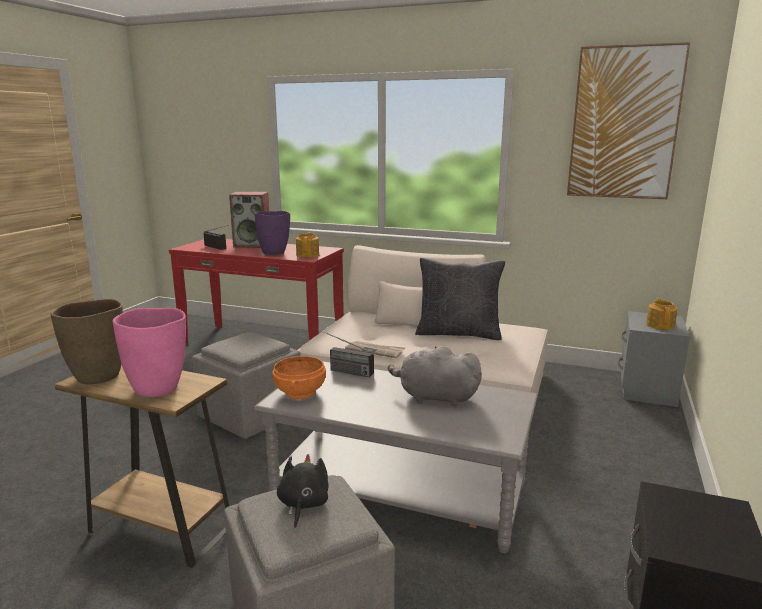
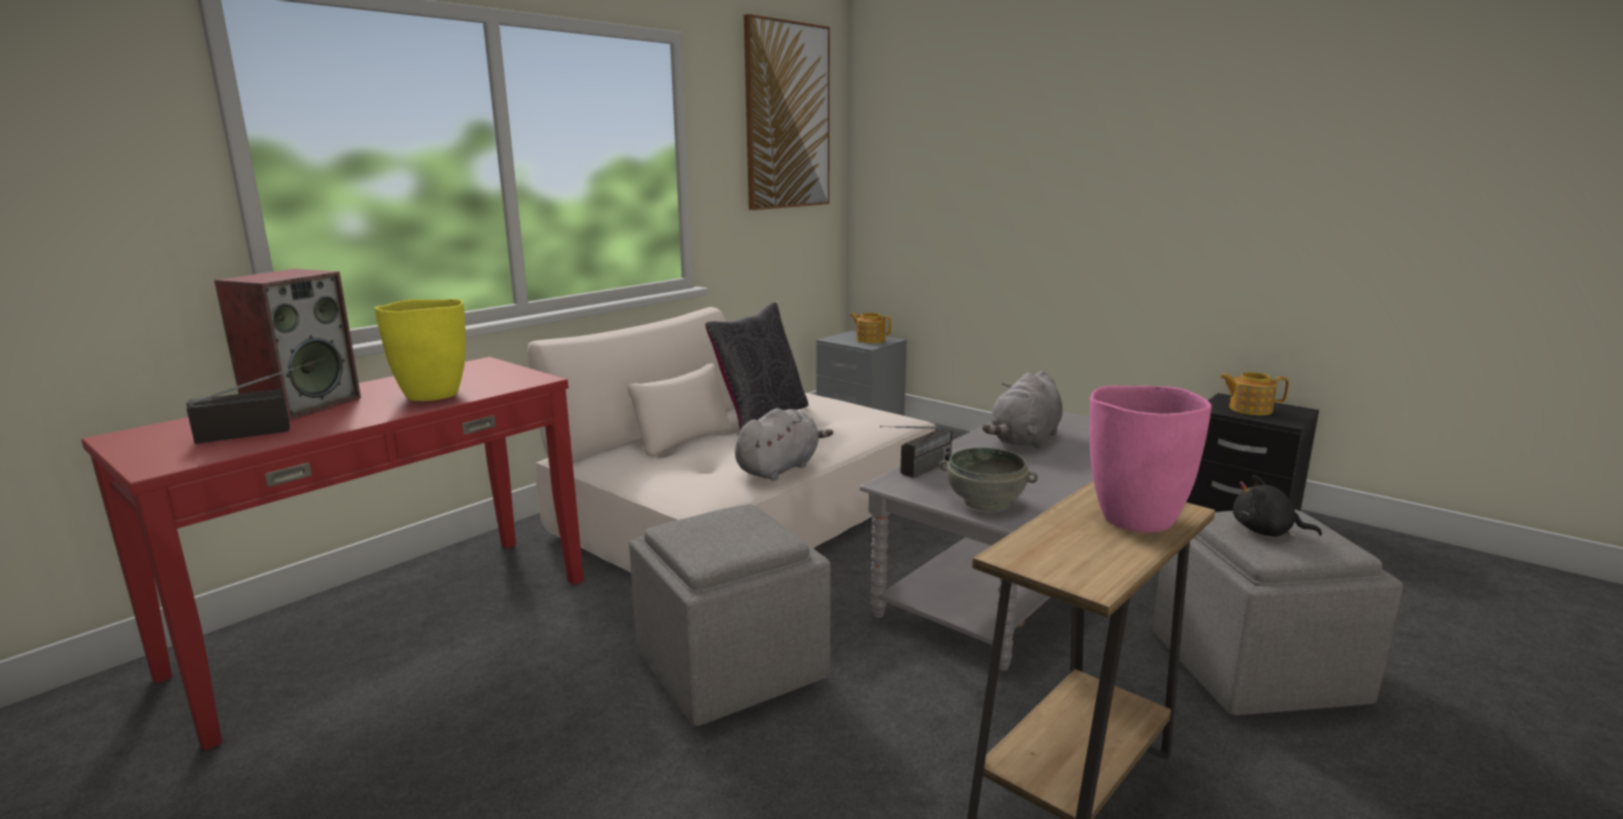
camera: 70 degrees left, 0 degrees up
(97, 377) = (1080, 566): brown vase -> none
(274, 253) = (432, 395): purple vase -> yellow vase
(301, 392) = (986, 501): orange bowl -> grey bowl
(308, 254) = (502, 377): teapot -> teapot (1249, 409)
(375, 350) = (780, 468): newspaper -> grey plush toy

